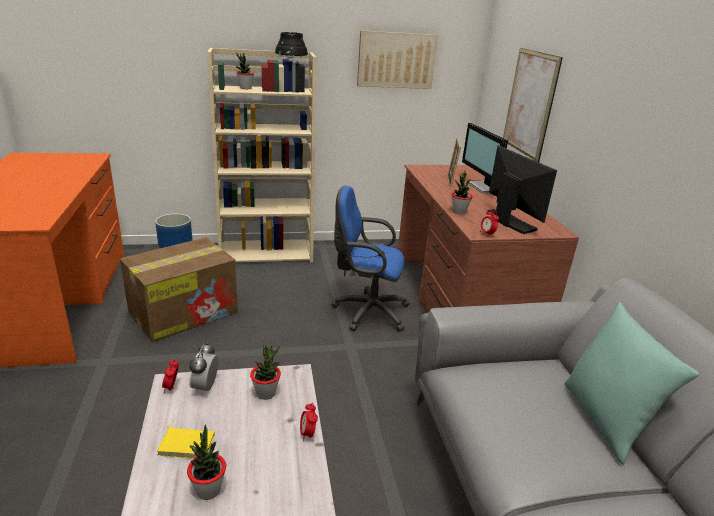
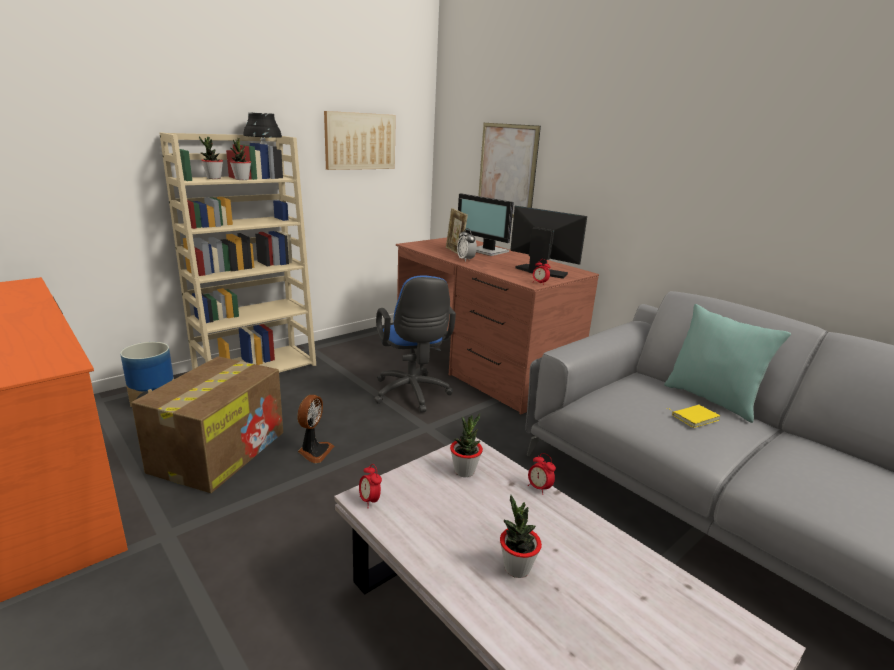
camera: 30 degrees left, 5 degrees down
(187, 444) = (449, 540): yellow book -> yellow book (694, 417)
(205, 387) = (402, 487): alarm clock -> alarm clock (465, 259)
(245, 335) = (314, 451): none -> fan
(367, 312) = (412, 395): blue office chair -> blue office chair turned 90 degrees counterclockwise
(459, 212) = (495, 271): potted plant -> potted plant (242, 179)

